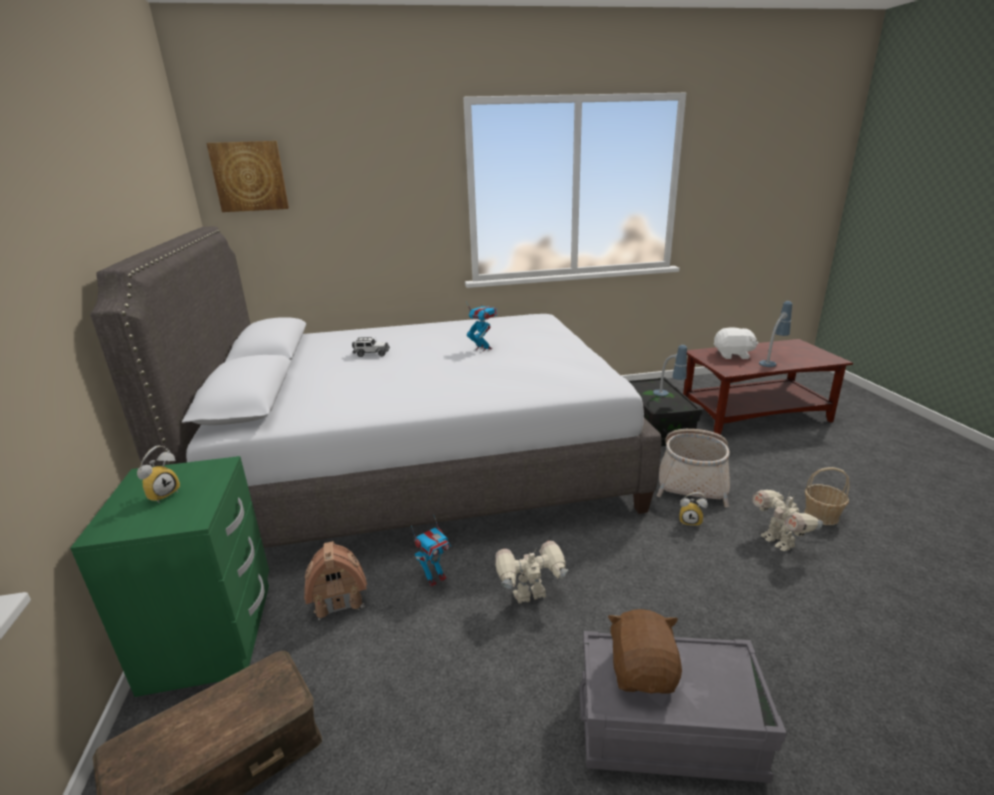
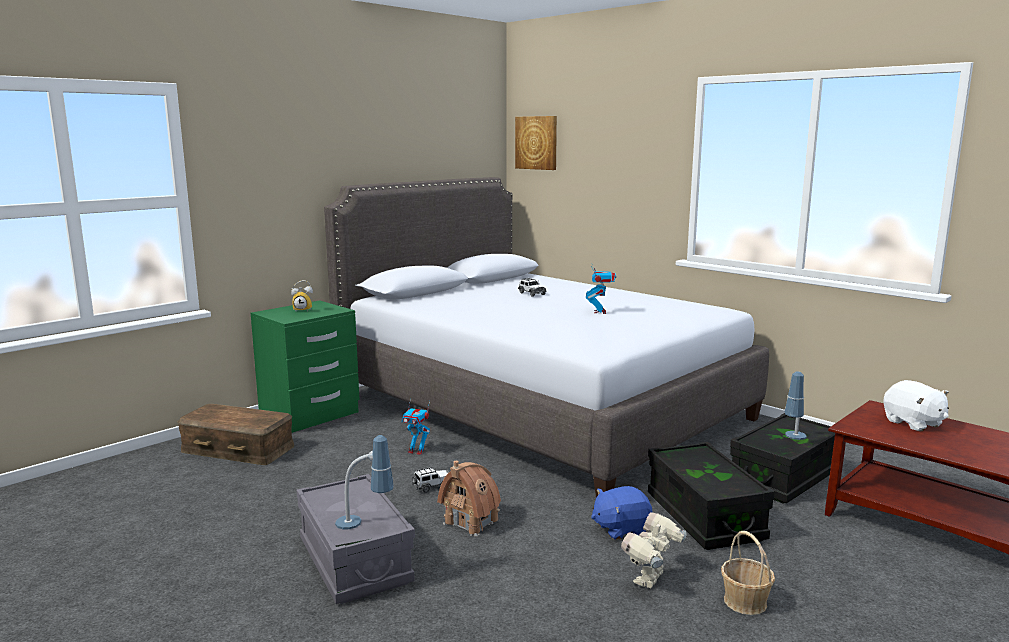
camera: 55 degrees right, 10 degrees down
(338, 598) = (368, 432): toy house -> toy house (471, 521)
(531, 597) = (433, 486): toy robot -> toy car
(643, 671) = (350, 500): brown plush toy -> none
(690, 521) = (620, 528): alarm clock -> blue plush toy
(693, 478) = (704, 516): basket -> black storage box
(772, 361) = (944, 444): table lamp -> table lamp (365, 525)

